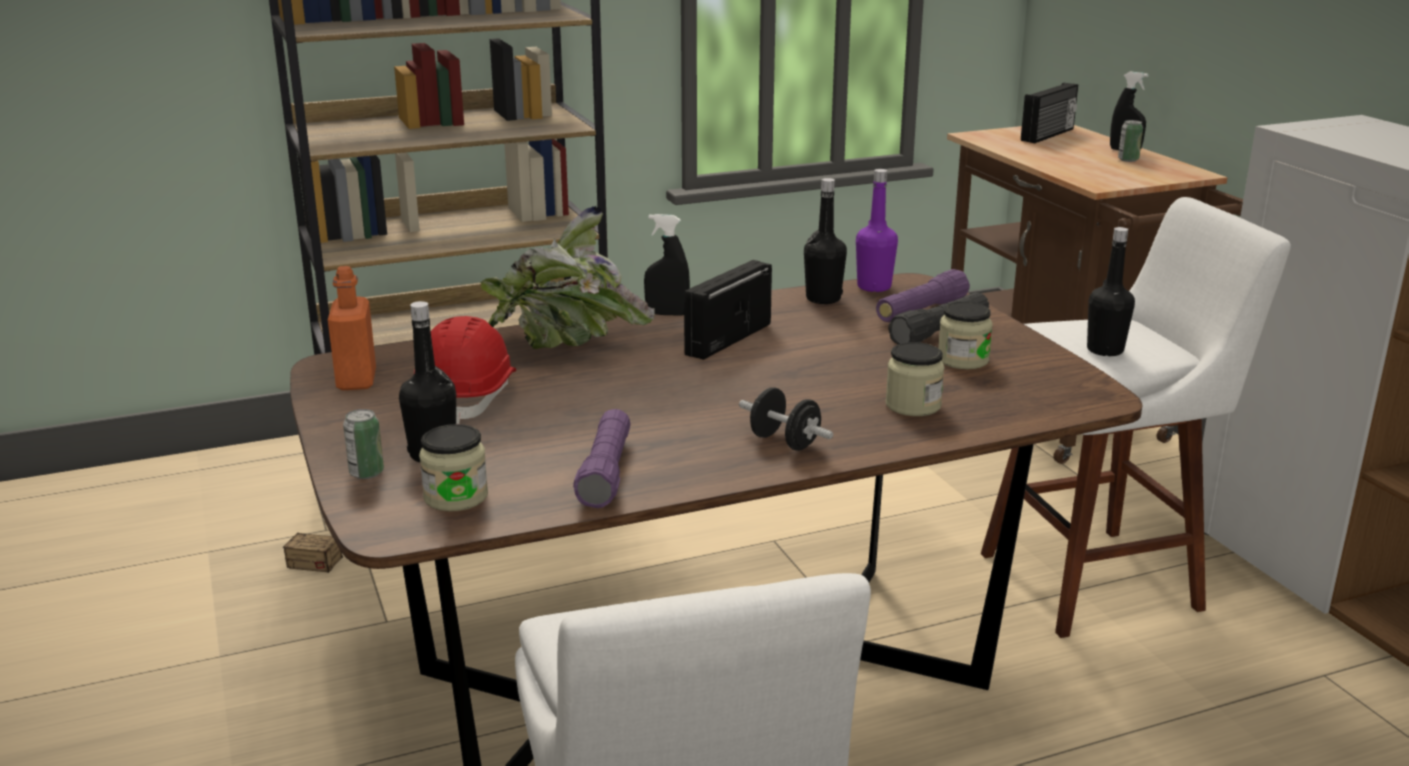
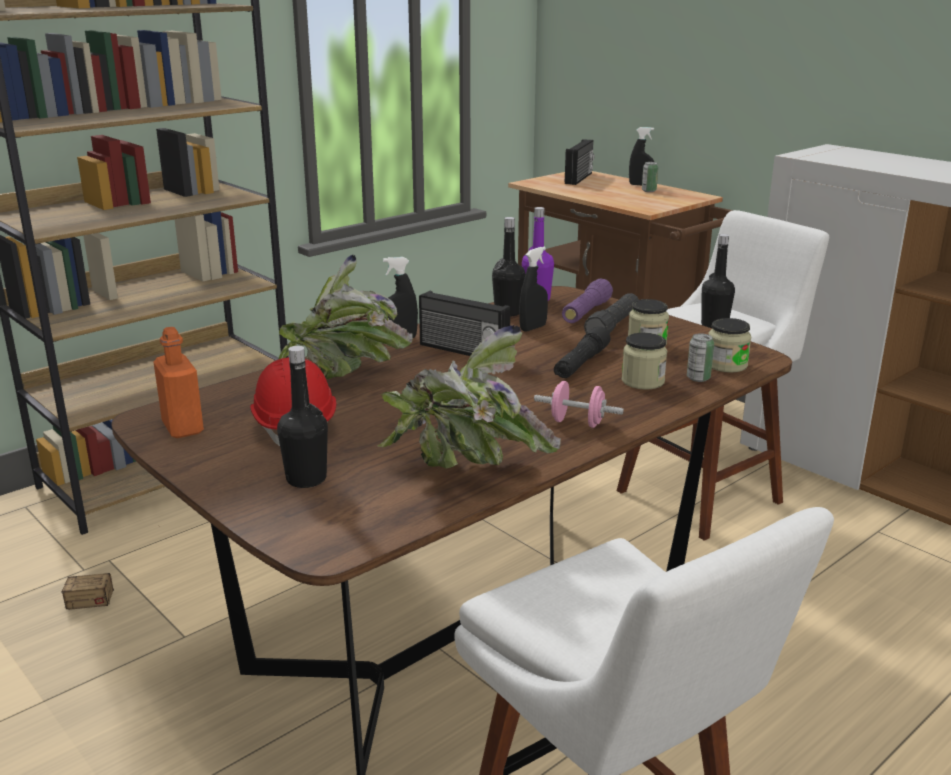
camera: 20 degrees left, 0 degrees up
(366, 473) = (261, 505): can -> can (698, 378)
(456, 497) = (357, 511): jar -> jar (726, 365)
(606, 473) = (463, 469): purple flashlight -> potted plant
(726, 338) = (463, 351): radio -> radio turned 75 degrees counterclockwise
(784, 442) = (577, 423): black dumbbell -> pink dumbbell
(836, 322) = (533, 328): none -> black spray bottle
(856, 373) = (581, 363): none -> black flashlight

